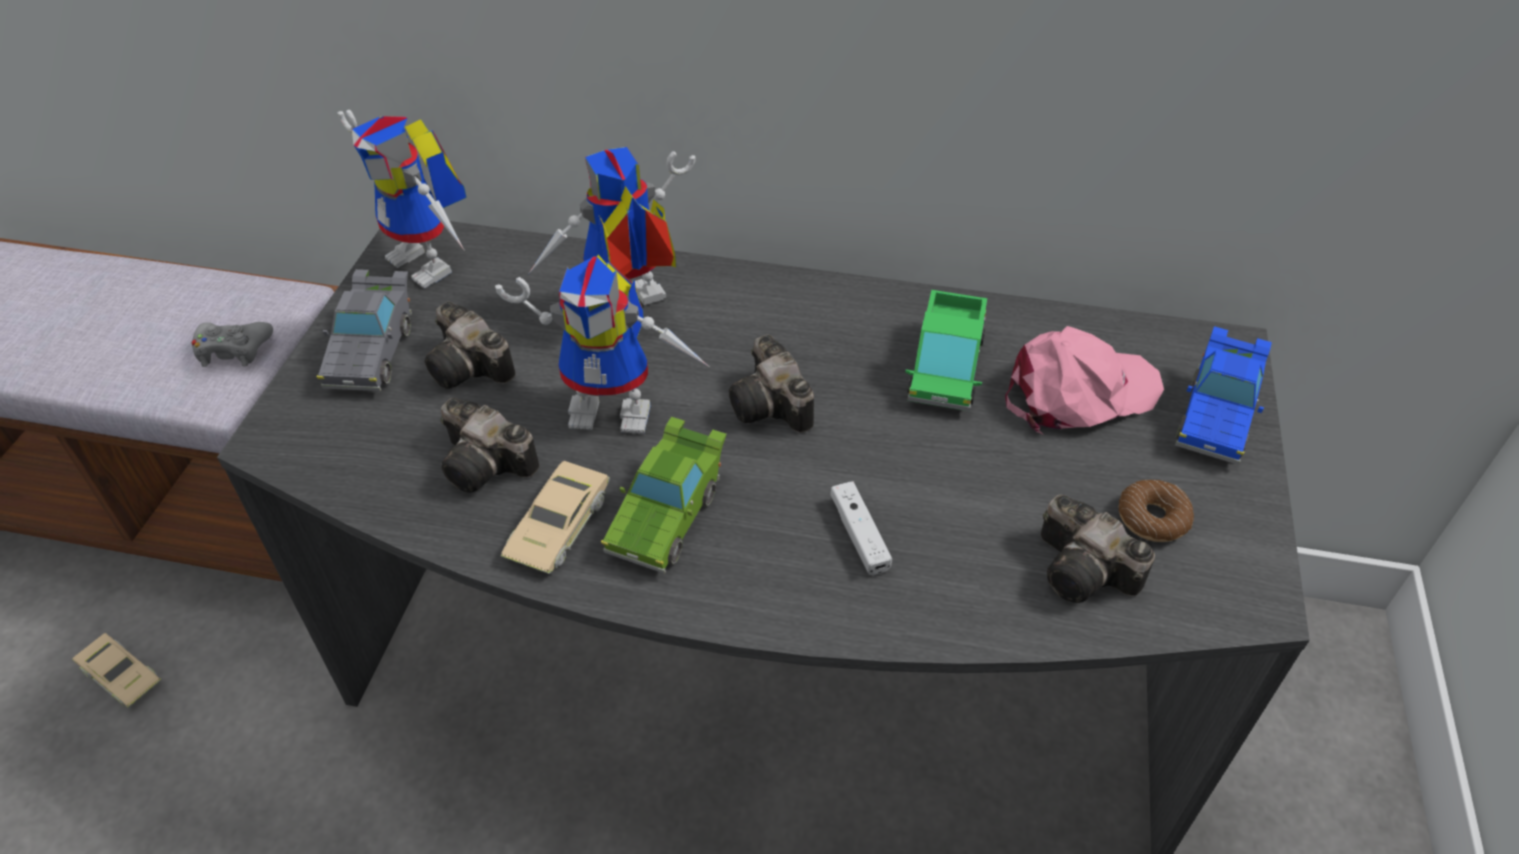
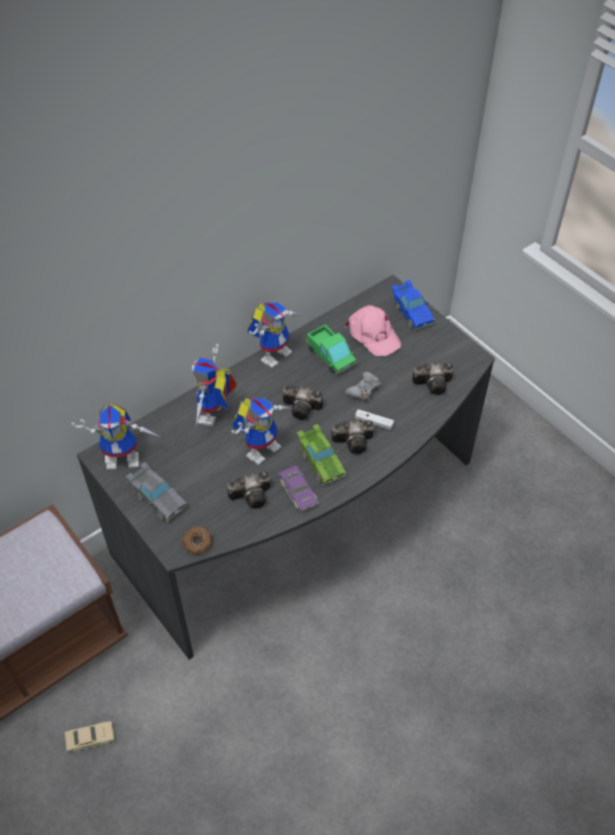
camera: 50 degrees left, 5 degrees up
(233, 350) = (57, 559): grey game controller -> grey game controller (364, 390)
(472, 368) = (199, 475): camera -> camera (355, 442)
(558, 525) = (298, 491): beige toy car -> purple toy car
(856, 292) = (274, 352): none -> toy robot
(1078, 393) = (373, 335): pink cap -> pink cap turned 120 degrees clockwise
(1152, 518) = (431, 356): donut -> donut (197, 543)

